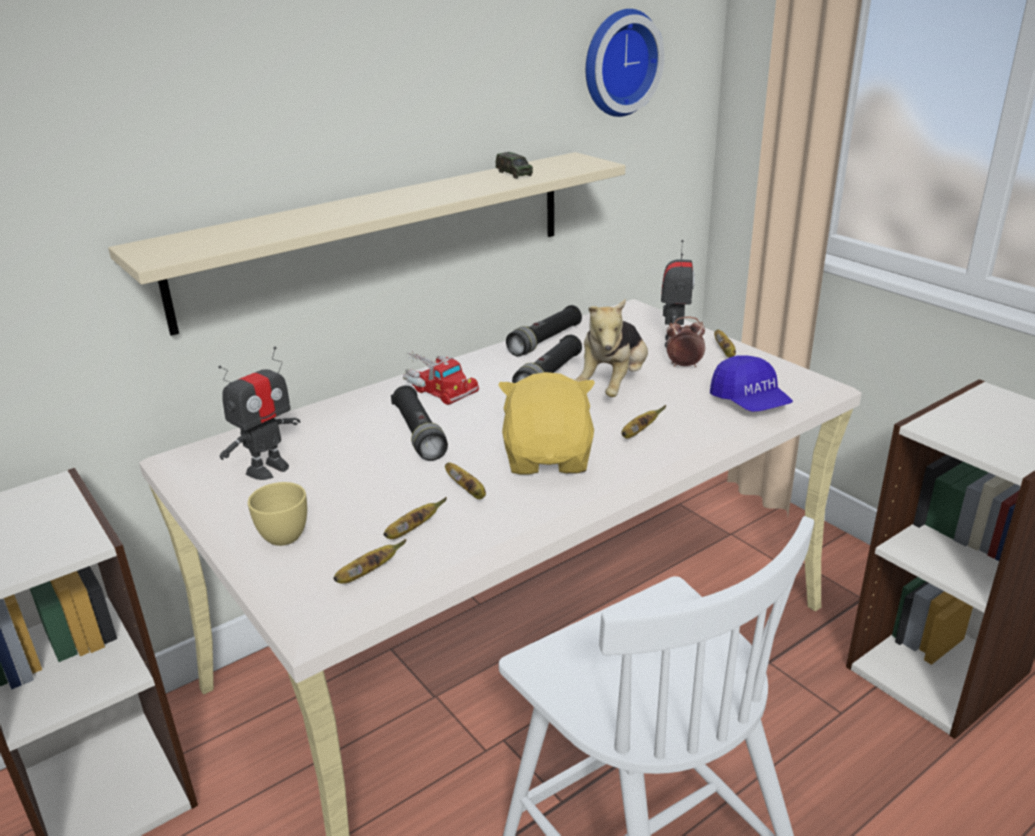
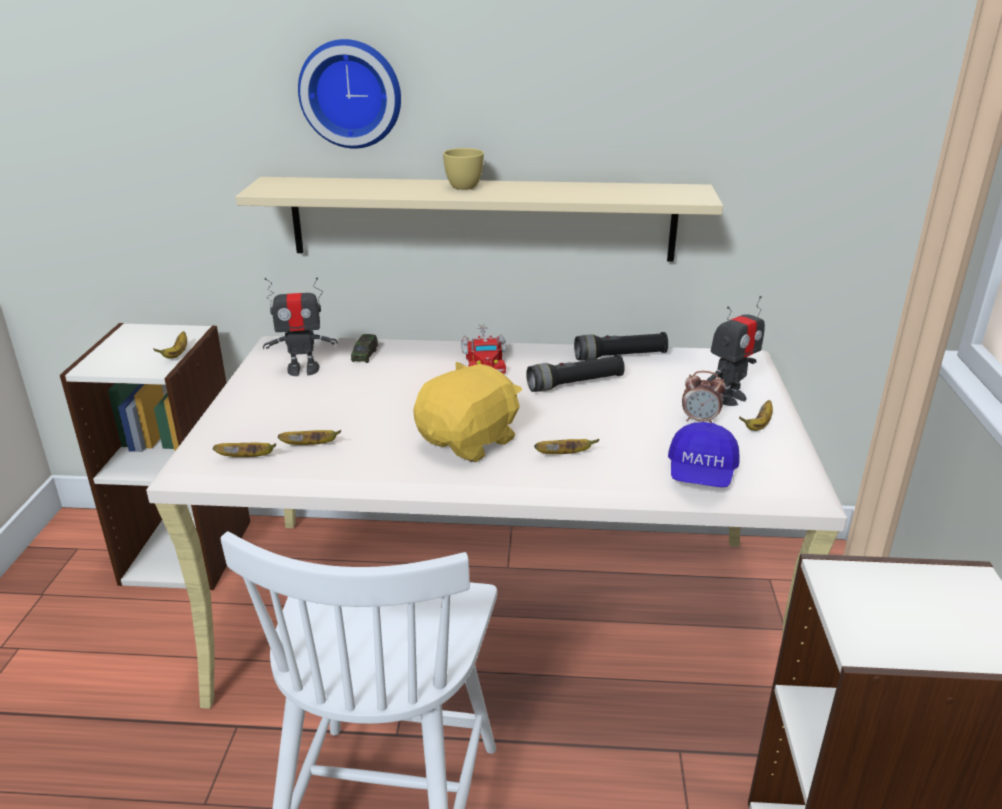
camera: 40 degrees right, 0 degrees up
(279, 534) = (246, 411): yellow cup -> yellow cup (463, 185)
(419, 434) = (418, 387): black flashlight -> none
(468, 492) = (381, 438): banana -> banana (177, 354)
(514, 173) = (610, 190): toy car -> toy car (365, 355)
(613, 386) = (610, 411): plush toy -> none
(618, 63) = (780, 101): wall clock -> wall clock (351, 93)
(683, 365) = (700, 420): alarm clock -> alarm clock turned 150 degrees clockwise

